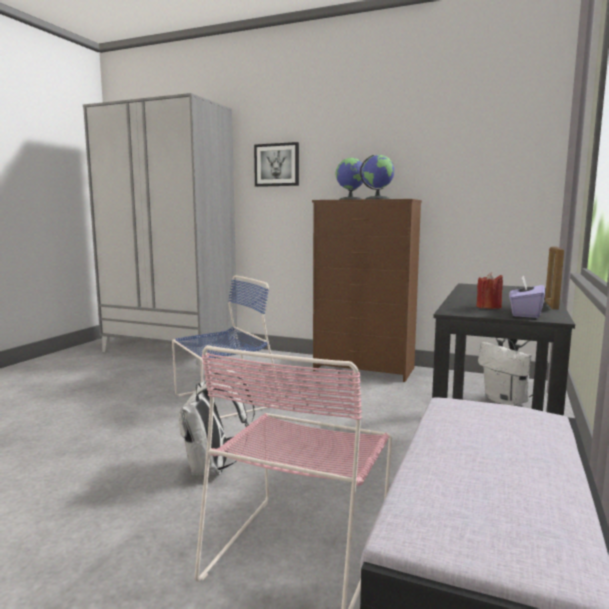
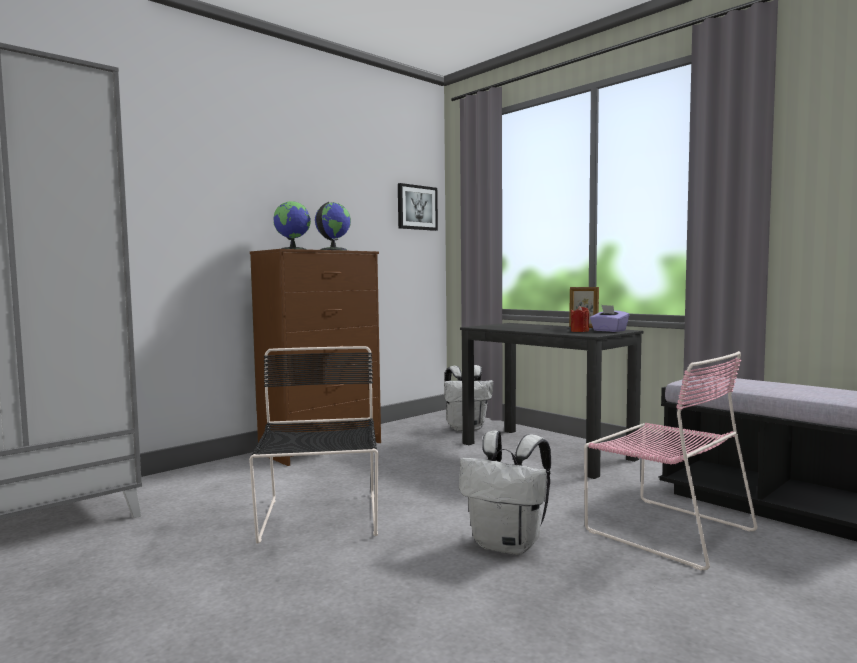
camera: 65 degrees left, 5 degrees down
(224, 401) = (320, 519): blue chair -> black chair
(277, 165) = (164, 197): picture -> picture (416, 207)

